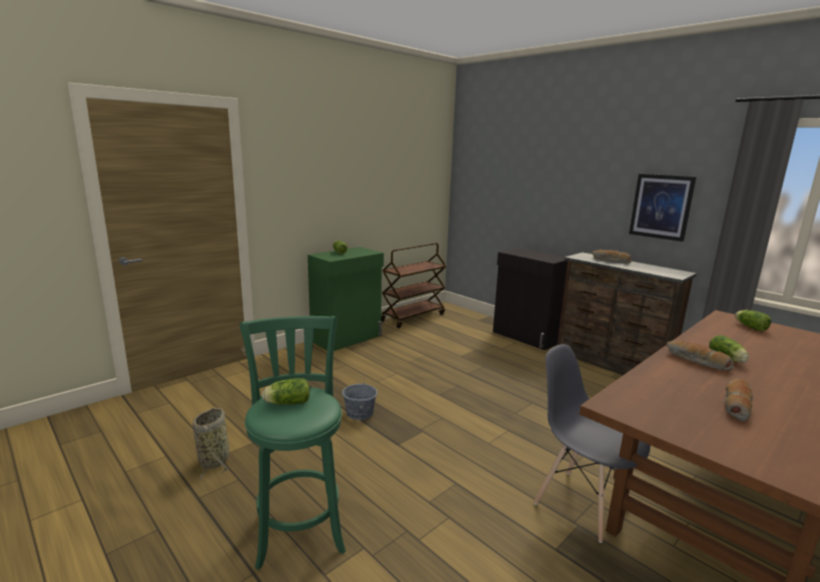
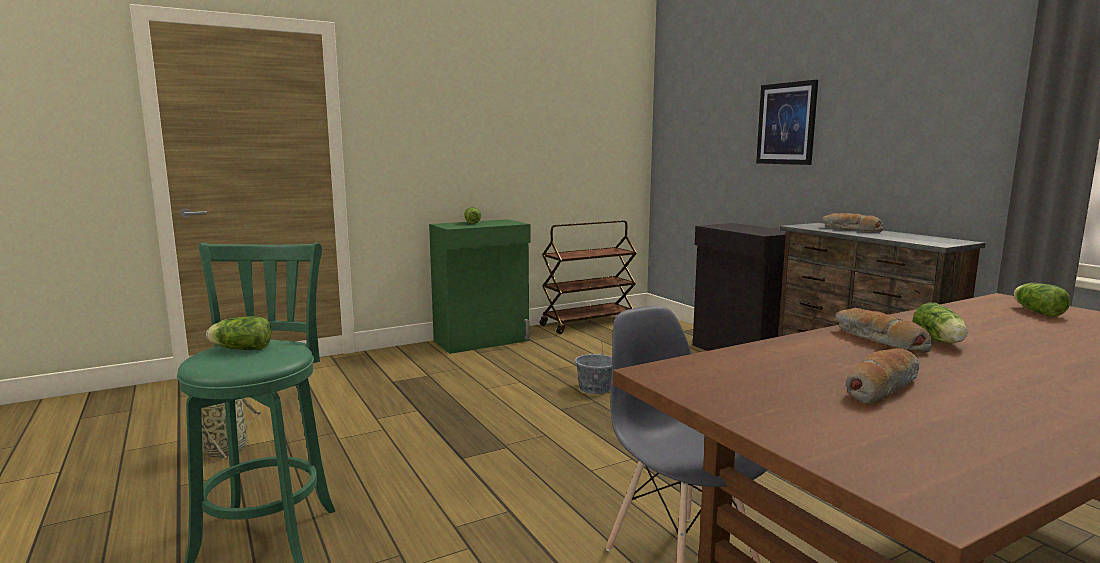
camera: 15 degrees right, 5 degrees down
(360, 413) = (438, 420): grey bucket -> grey bucket (595, 388)
(661, 206) = (927, 141): picture -> picture (786, 123)

